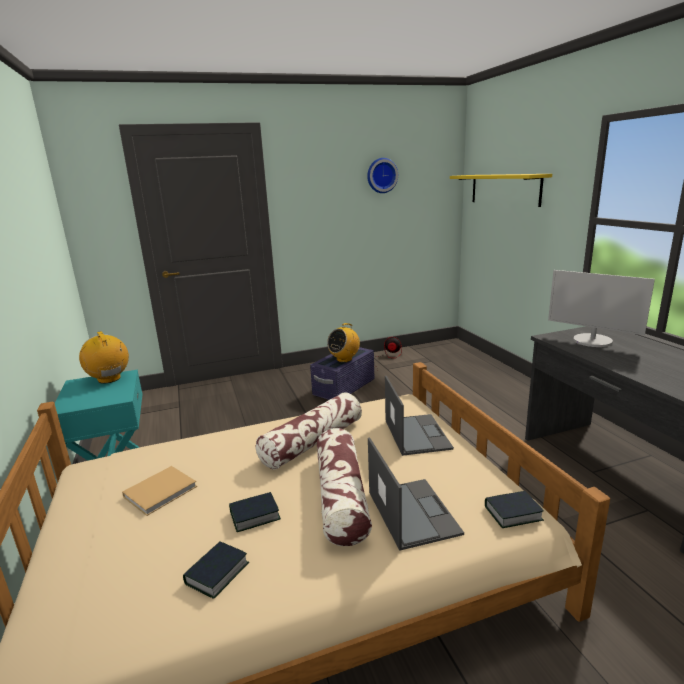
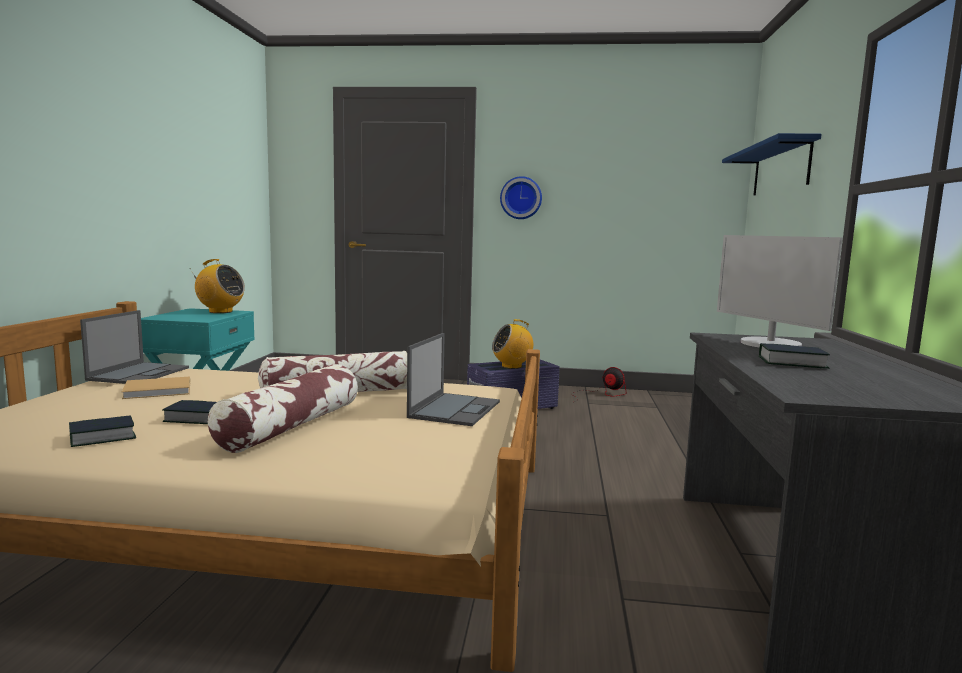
camera: 25 degrees right, 10 degrees down
(109, 379) = (220, 311): radio -> radio turned 120 degrees clockwise
(381, 175) = (624, 154): wall clock -> wall clock (521, 198)
(412, 512) = (335, 450): laptop -> laptop (139, 373)
(504, 189) = (780, 169): yellow shelf -> blue shelf
(513, 513) = (439, 478): book -> book (792, 363)

